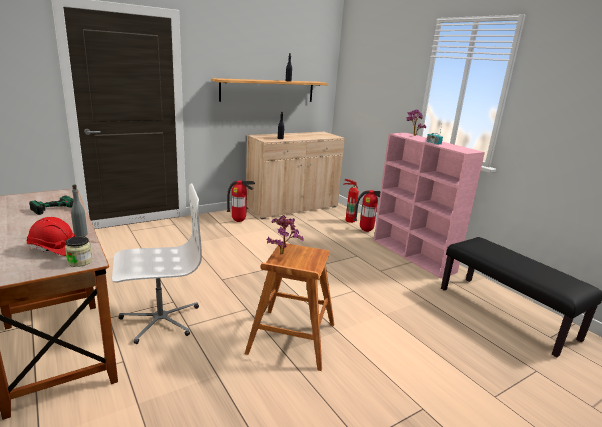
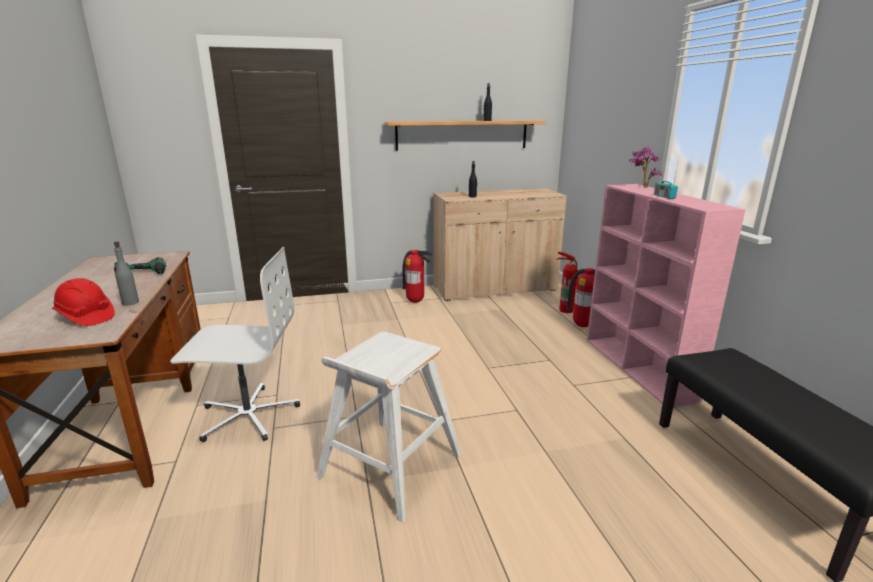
camera: 20 degrees right, 0 degrees up
(80, 262) = (92, 334): jar -> none
(283, 253) = (372, 346): potted plant -> none
(291, 338) = (389, 466): brown stool -> white stool

